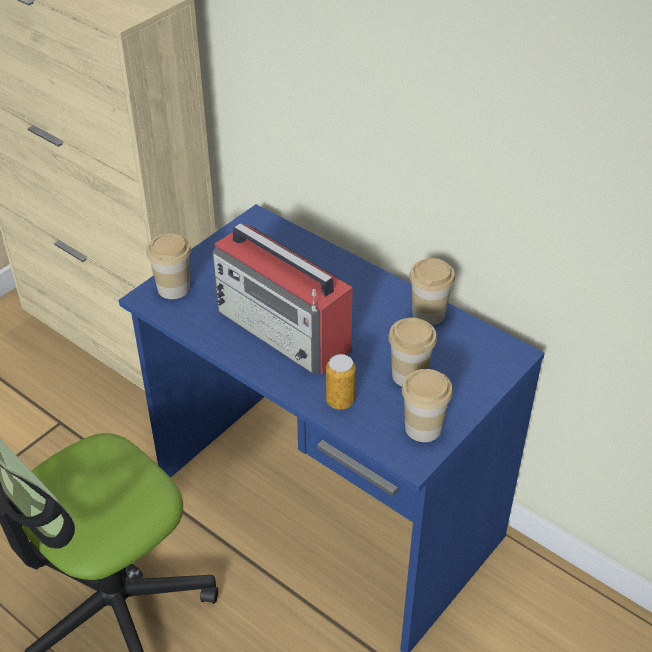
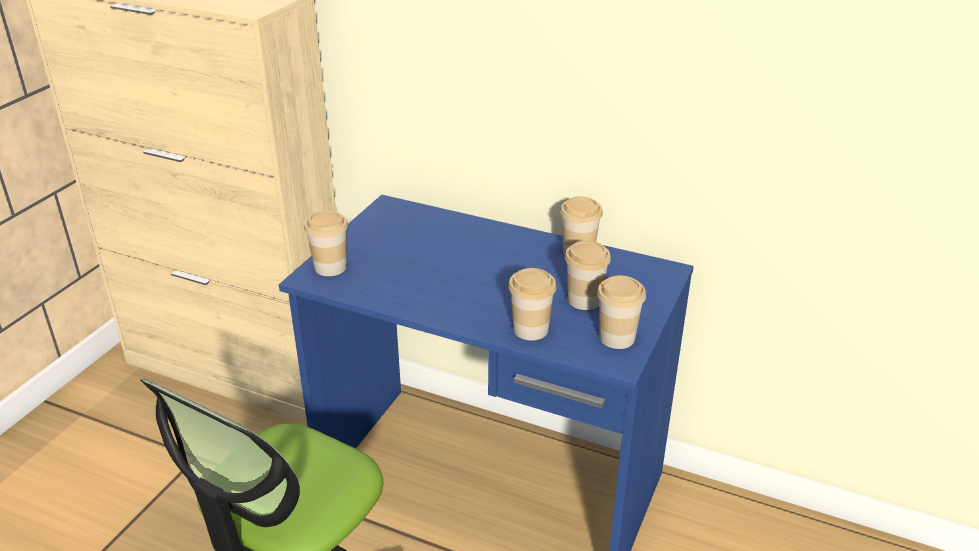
camera: 15 degrees left, 10 degrees down
(284, 330) = (453, 284): radio -> none
(340, 401) = (530, 329): can -> cup

